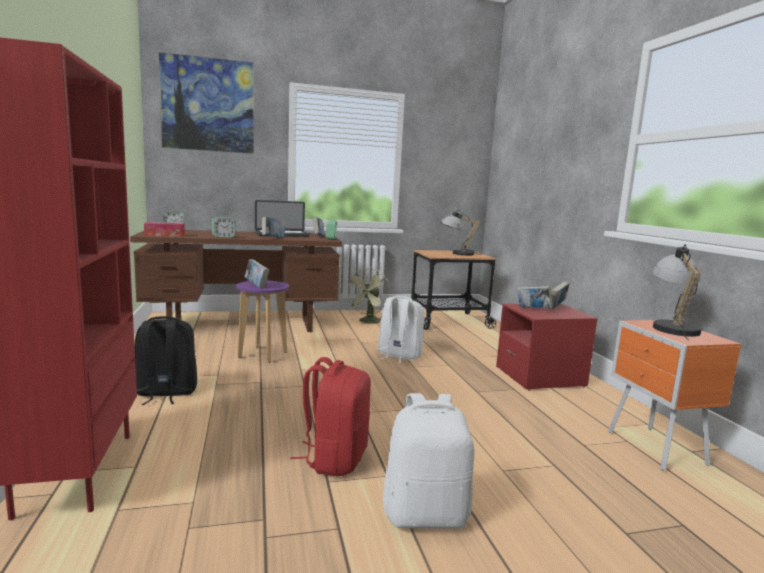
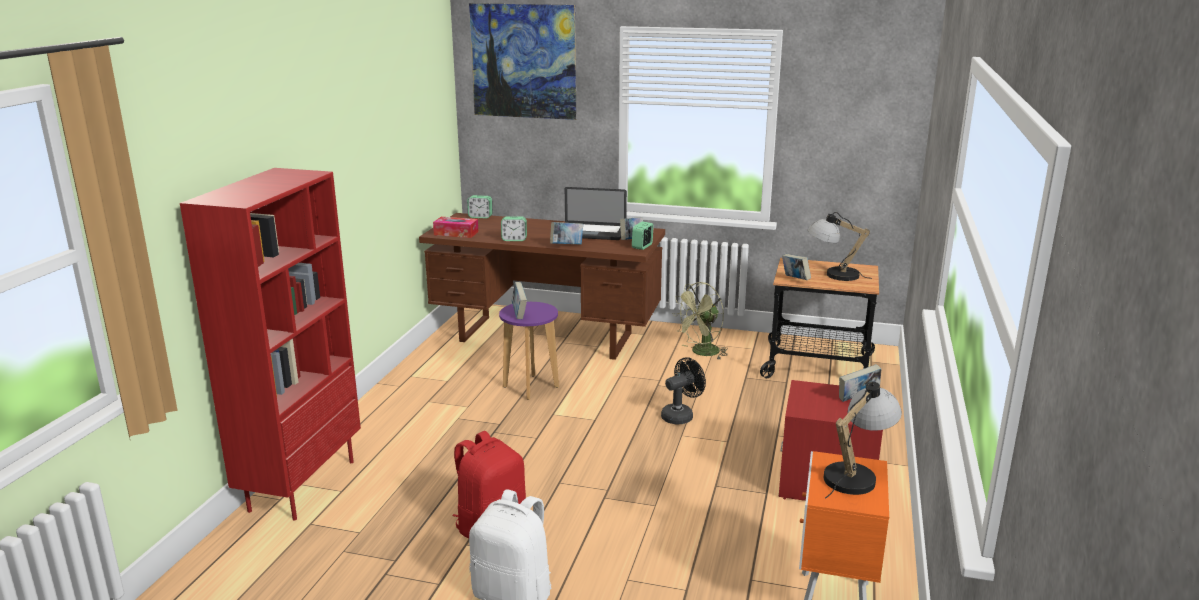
camera: 30 degrees right, 10 degrees up
(165, 393) = (408, 420): black backpack -> none
(398, 356) = (681, 415): white backpack -> black fan
(533, 310) = (814, 398): book -> book (795, 279)

